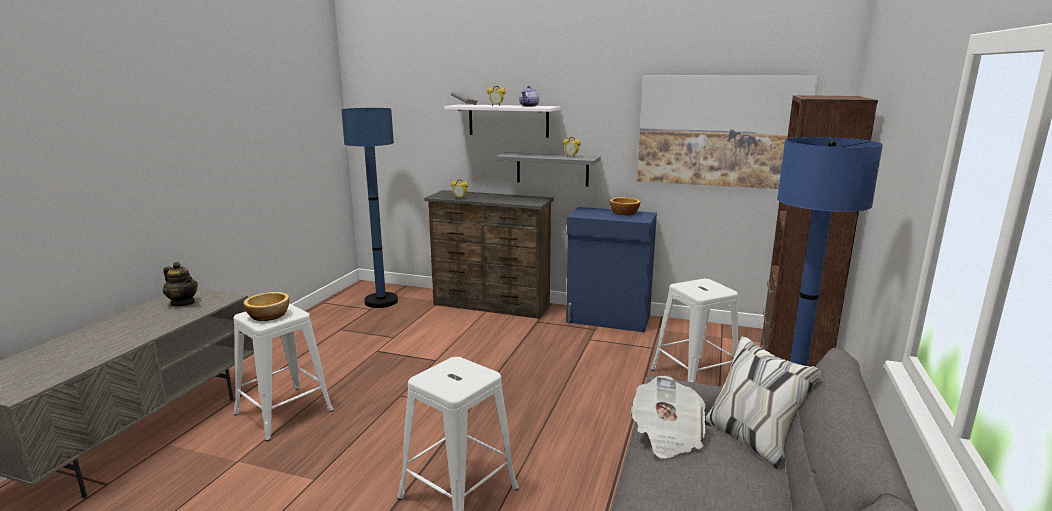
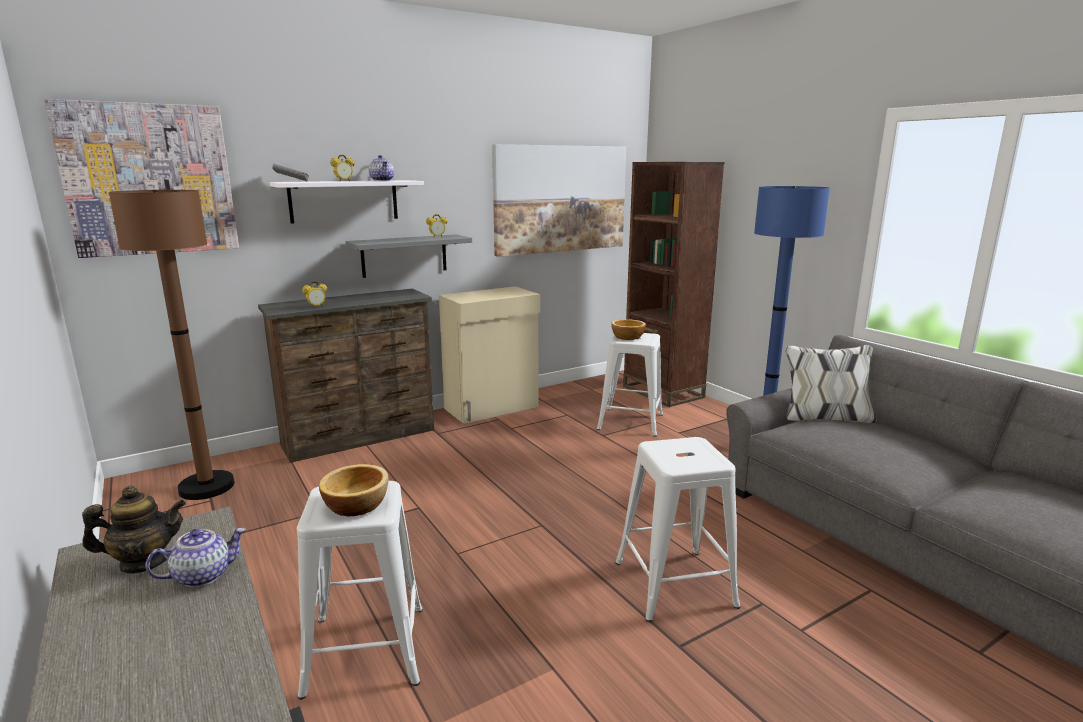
camera: 50 degrees left, 0 degrees up
(179, 316) = (203, 575): none -> teapot
(381, 301) = (207, 487): blue floor lamp -> brown floor lamp
(393, 100) = (150, 180): none -> picture
(608, 319) = (492, 408): blue cabinet -> beige cabinet
(623, 213) = (495, 291): bowl -> bowl (627, 337)
(667, 435) = (810, 433): newspaper -> none

